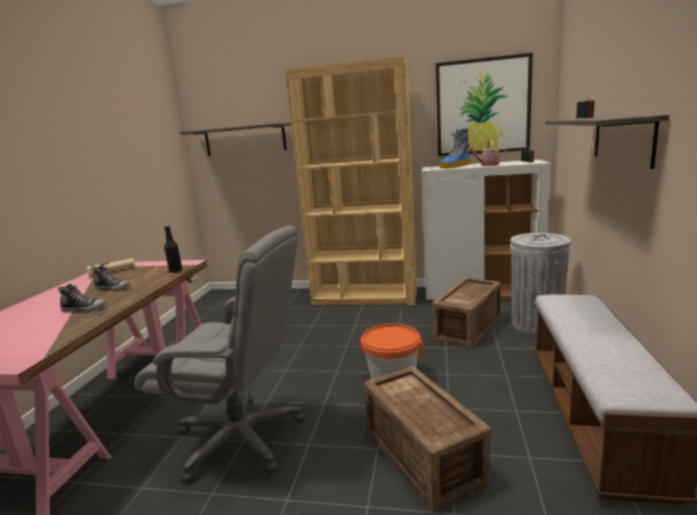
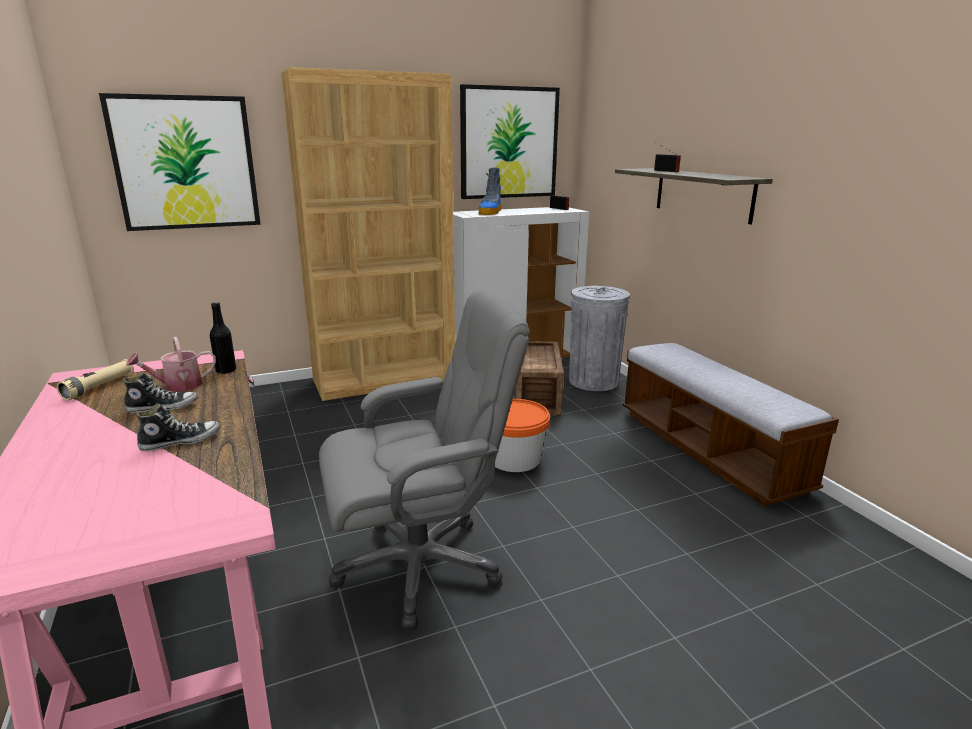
camera: 35 degrees left, 5 degrees up
(245, 140) = (185, 163): shelf -> picture
(422, 458) = (619, 521): crate -> none
(487, 165) = (526, 212): watering can -> watering can (177, 386)

